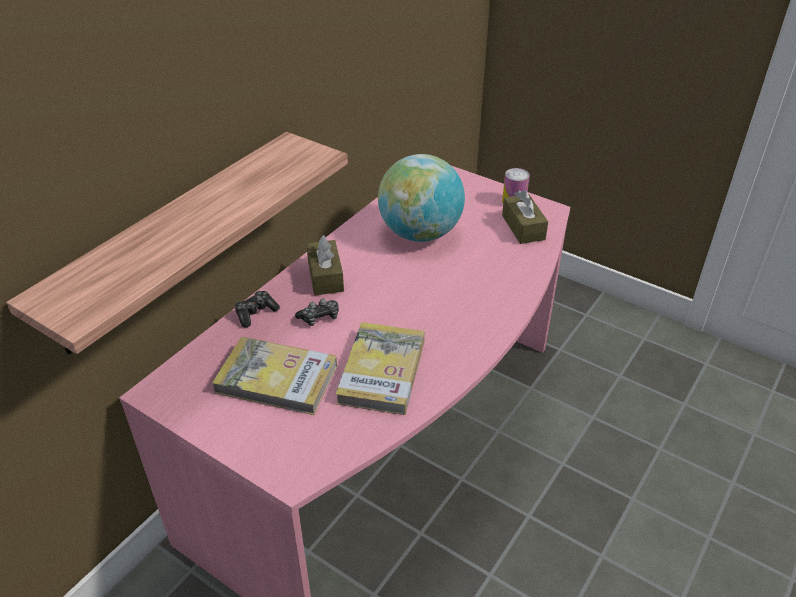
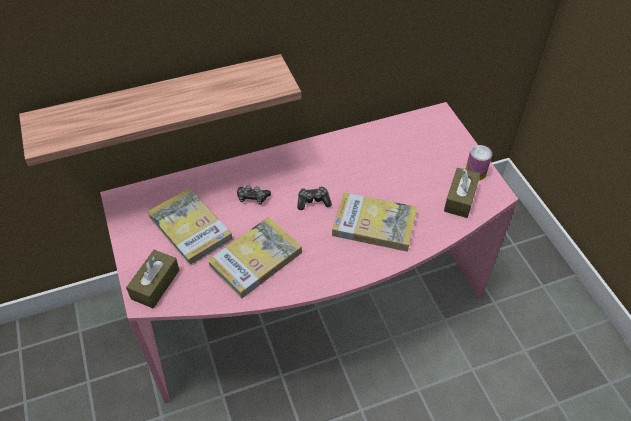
camera: 35 degrees right, 10 degrees up
(255, 313) = (217, 174): game controller -> game controller (313, 201)
(325, 276) = (283, 168): brown tissue box -> brown tissue box (155, 284)
(420, 233) = (378, 166): globe -> none
(468, 283) = (374, 224): none -> book

